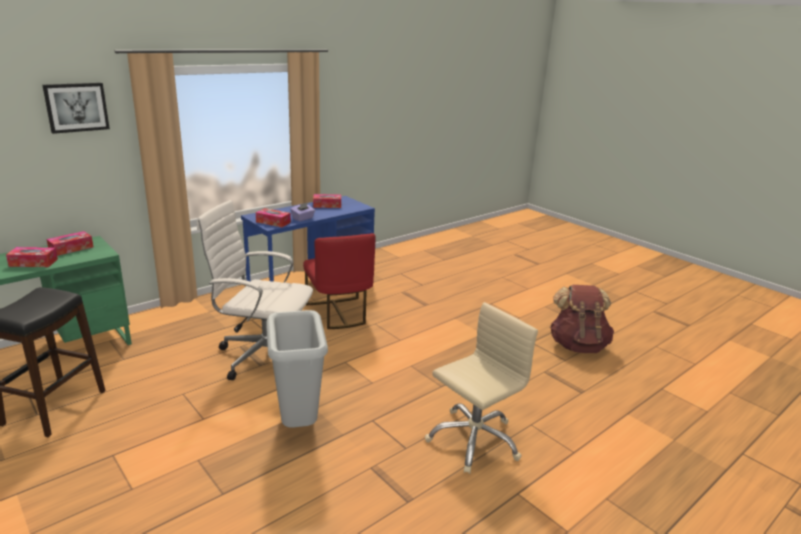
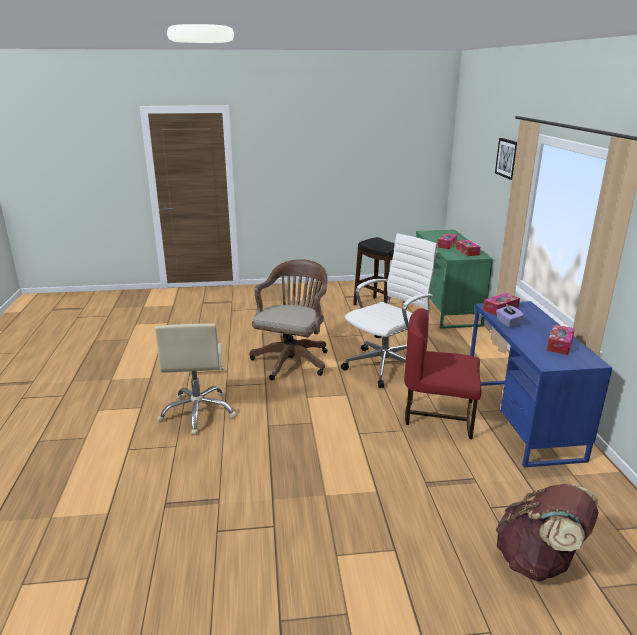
camera: 125 degrees right, 0 degrees up
(297, 423) = (292, 360): grey trash can -> brown office chair
(577, 345) = (227, 567): brown backpack -> brown backpack (538, 562)

